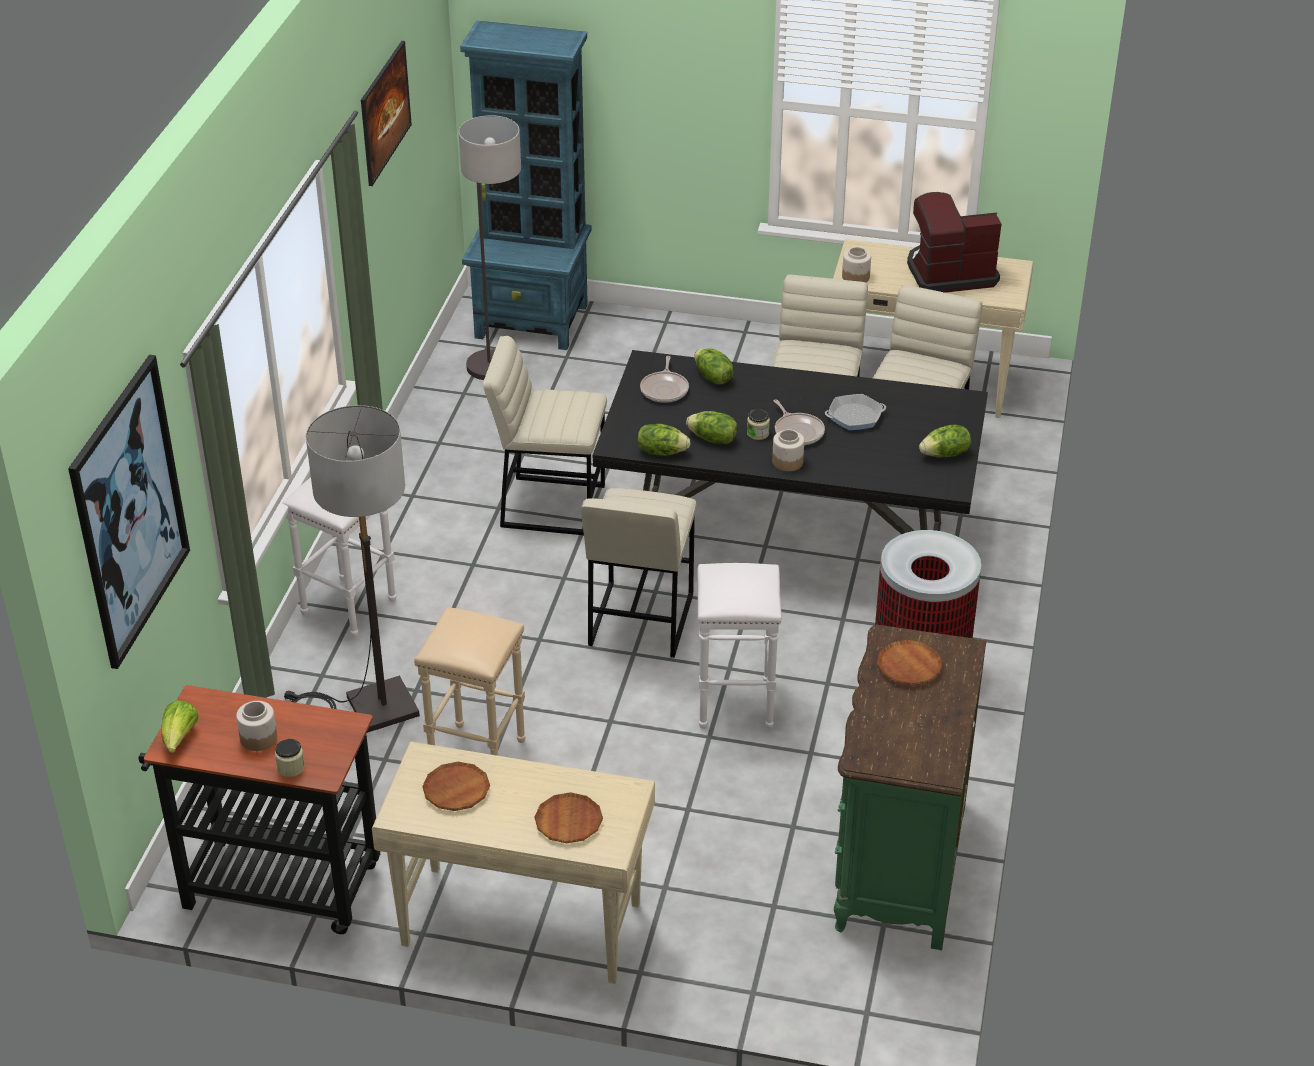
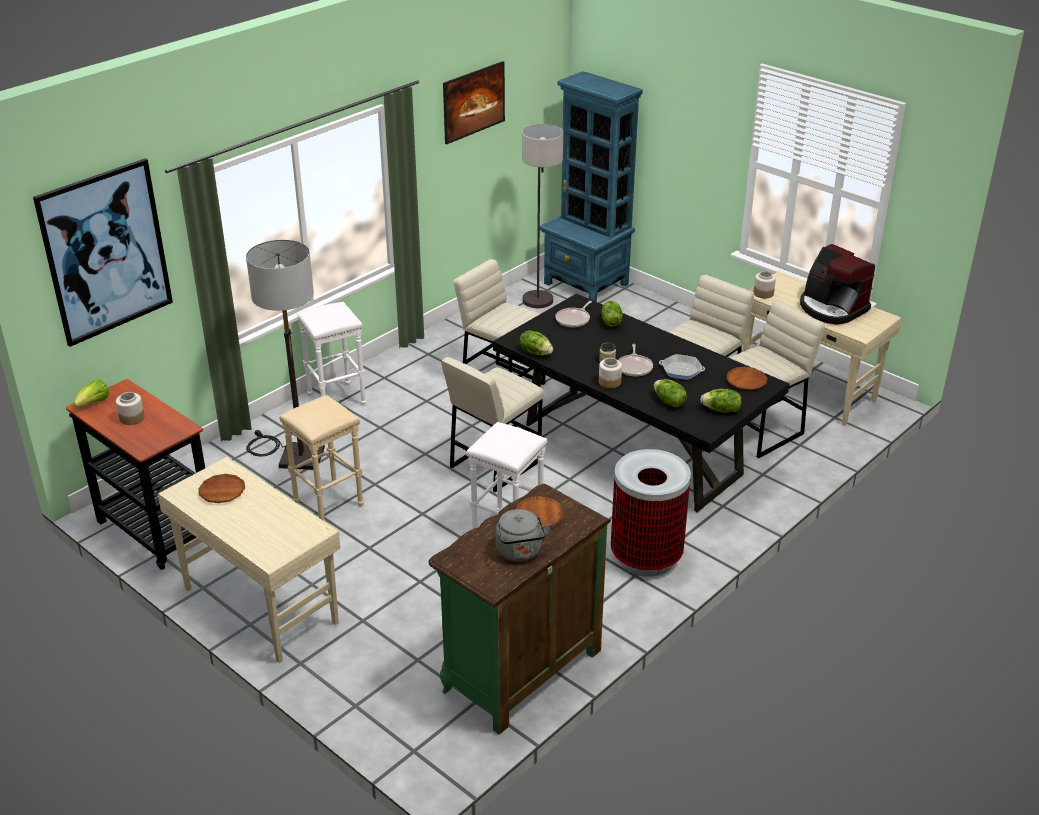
camera: 30 degrees right, 5 degrees down
(291, 767) = (131, 439): jar -> none
(568, 822) = (264, 533): brown plate -> brown plate (746, 381)
(712, 439) = (575, 355): lettuce -> lettuce (669, 402)
(932, 720) = (520, 553): none -> grey kettle
(949, 273) = (832, 308): coffee machine -> coffee machine turned 150 degrees counterclockwise

